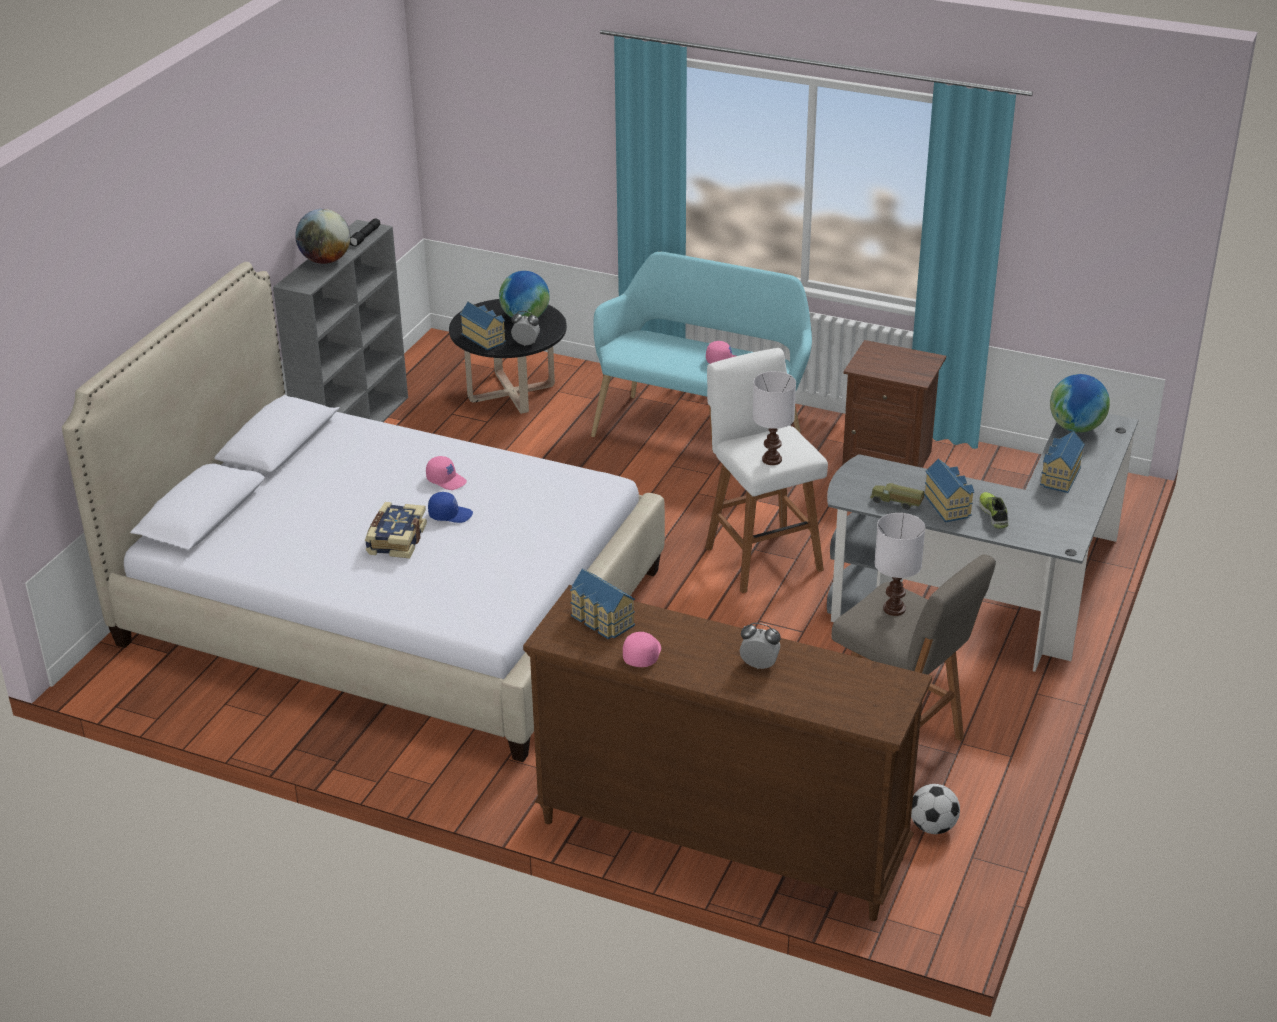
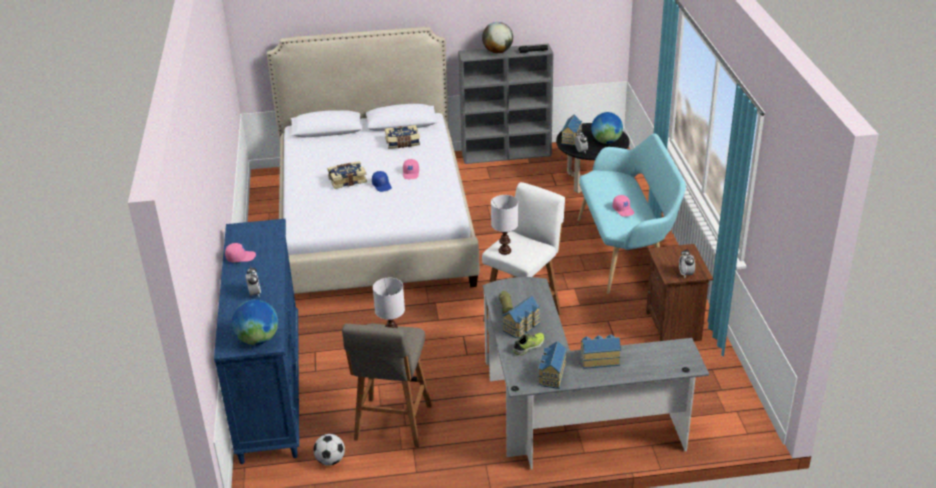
camera: 60 degrees right, 0 degrees up
(345, 460) = (402, 143): none -> book
(601, 621) = (260, 237): toy house -> toy house (551, 375)
(719, 839) = (270, 388): brown dresser -> blue dresser
(922, 368) = (686, 274): none -> alarm clock
(1076, 428) = (667, 350): globe -> globe (258, 340)

